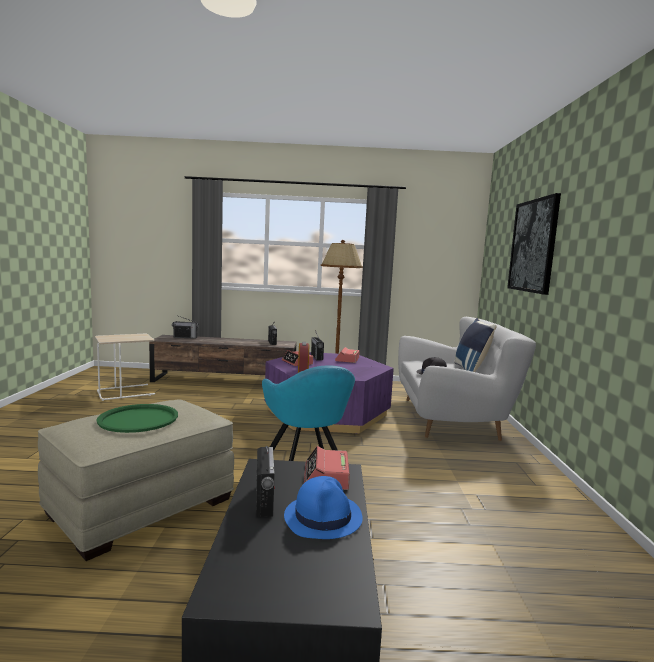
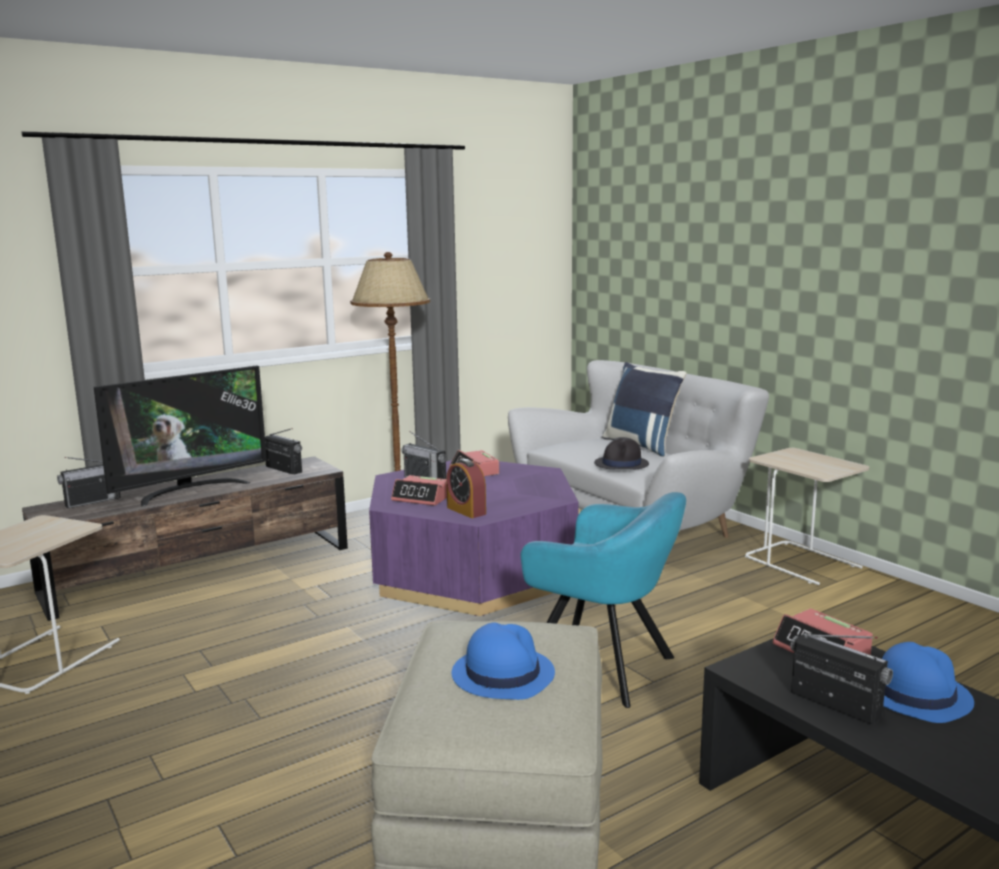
camera: 35 degrees left, 5 degrees up
(138, 419) = (502, 673): green tray -> blue hat
(223, 341) = (190, 490): none -> television
(528, 468) = (802, 563): none -> beige side table
(533, 246) = (718, 249): picture -> none

